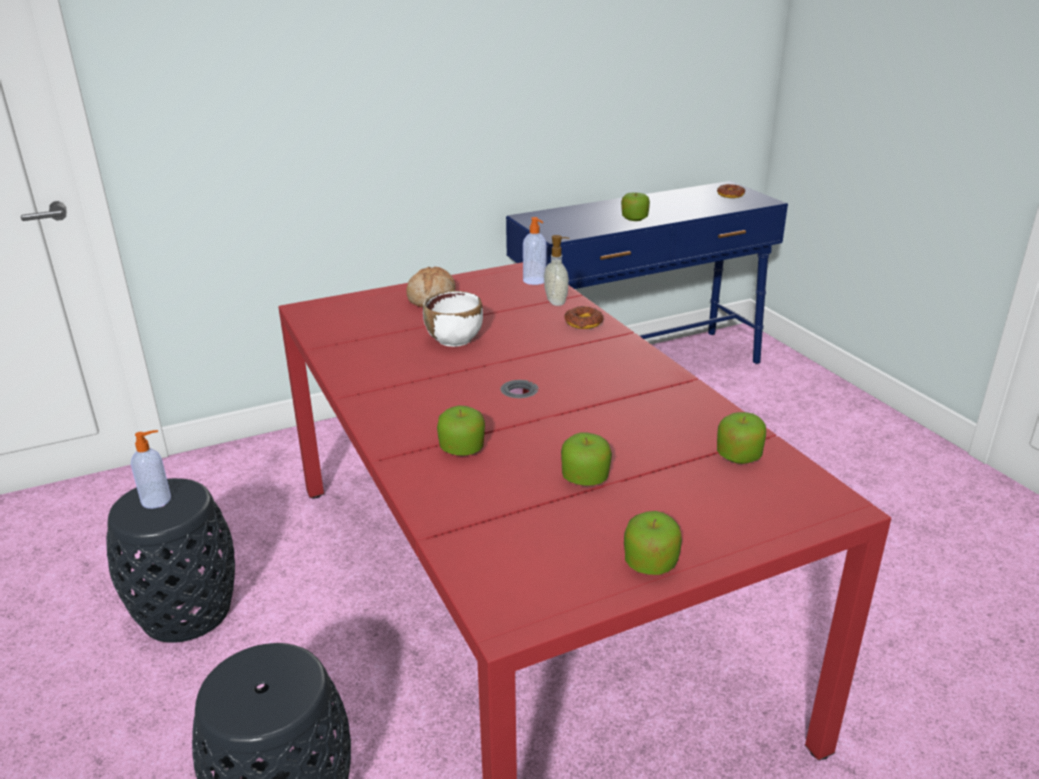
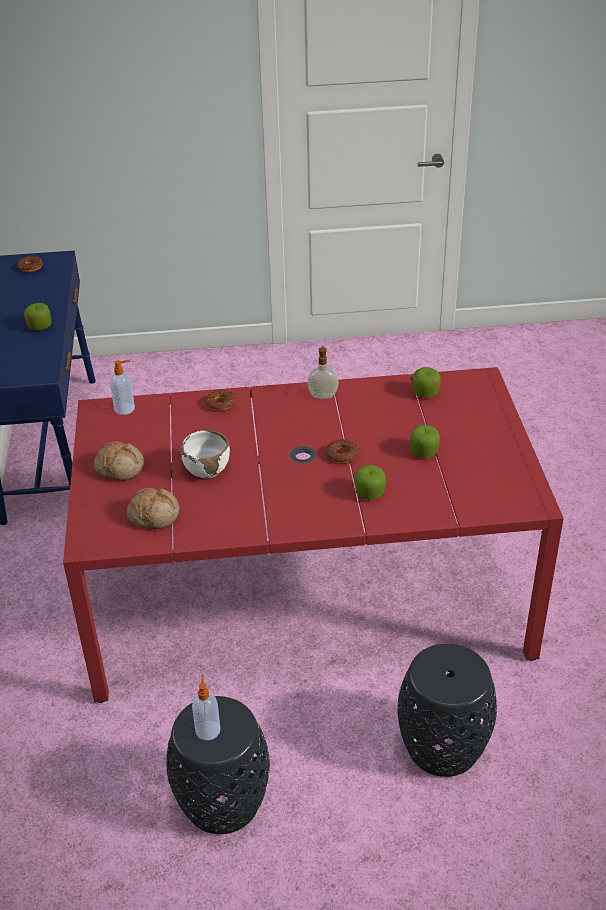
camera: 70 degrees left, 10 degrees up
(362, 329) = (154, 515): none -> bread
(535, 414) = (341, 454): none -> donut
(557, 301) = (174, 407): soap dispenser -> soap dispenser (323, 395)
(650, 563) = (508, 449): apple -> none

